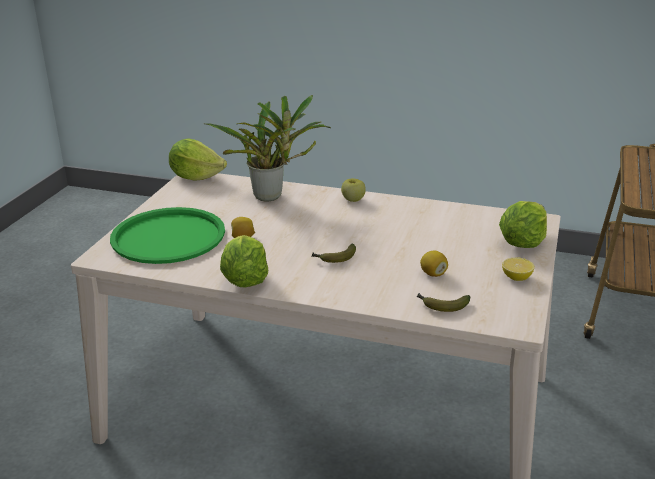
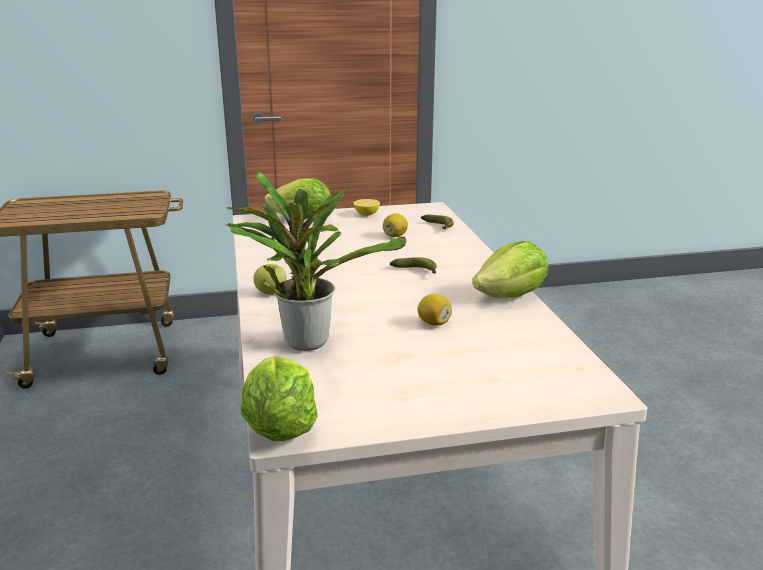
camera: 120 degrees left, 5 degrees down
(168, 237) = (492, 368): green tray -> none

